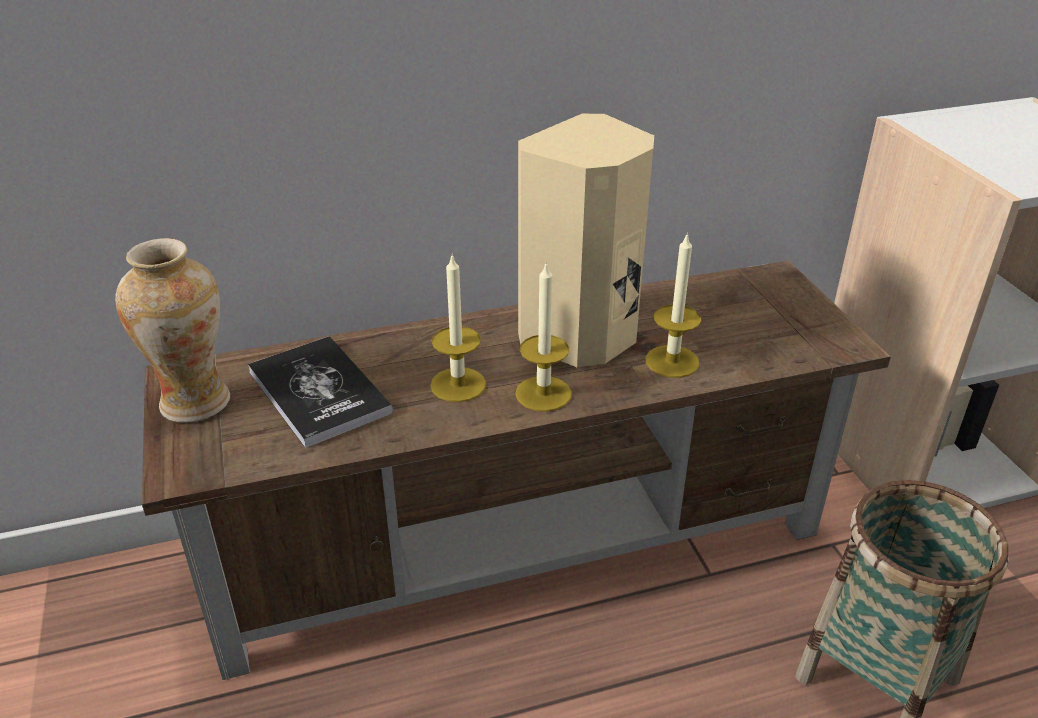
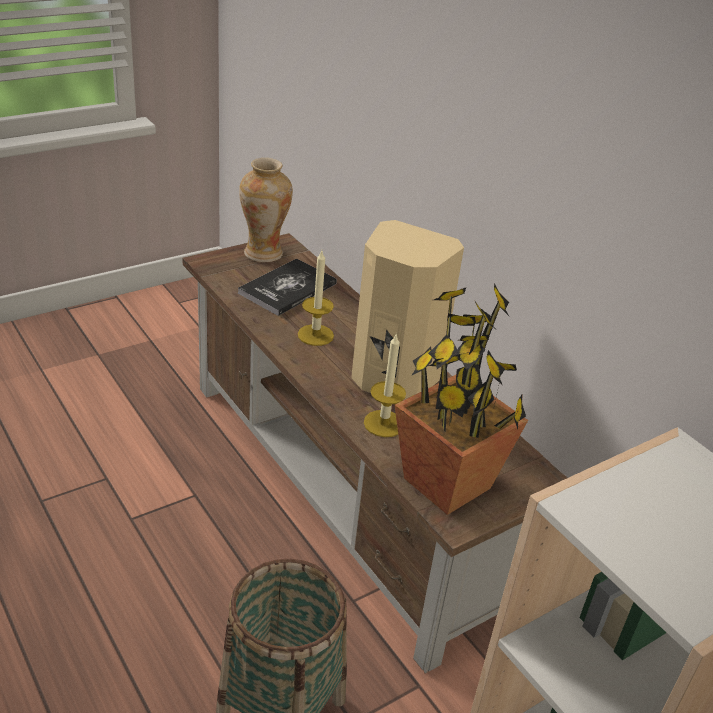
camera: 70 degrees right, 0 degrees up
(543, 393) = (320, 369): candle -> none
(786, 337) = (448, 484): none -> potted plant

